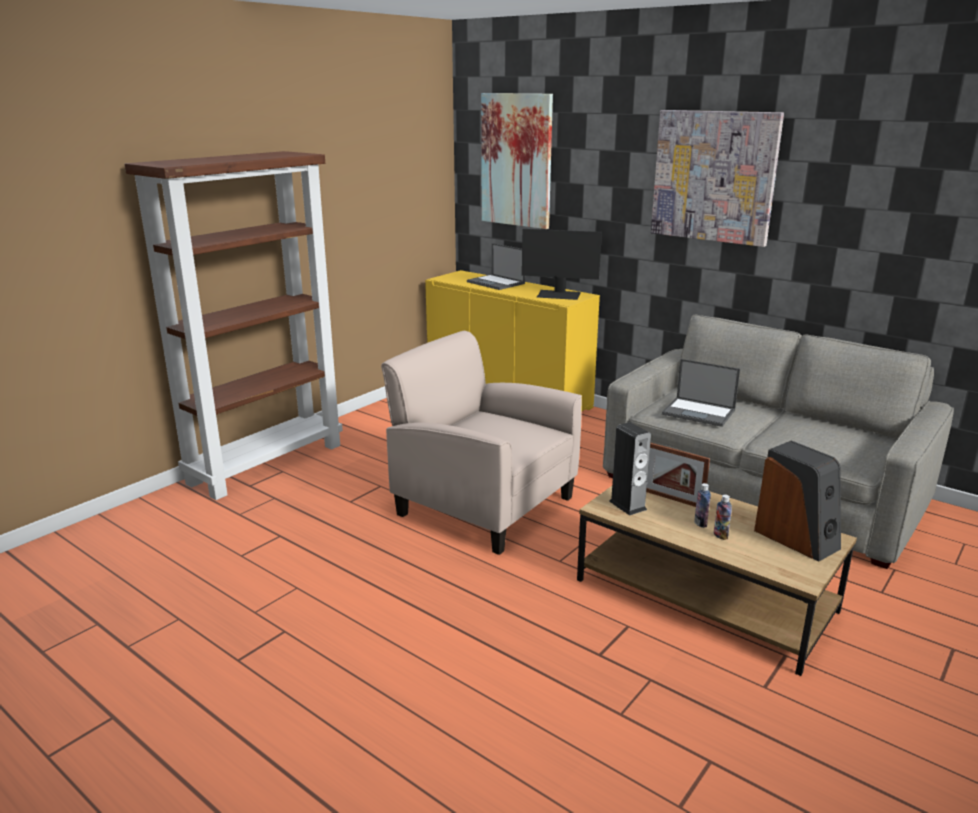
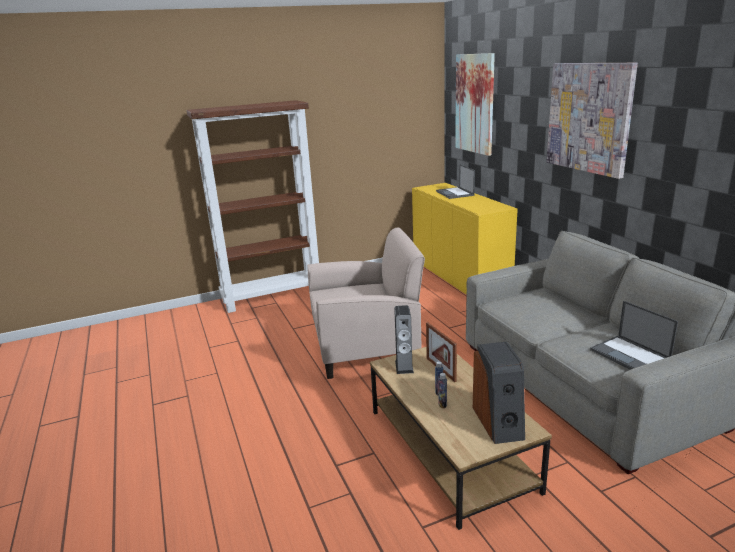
camera: 30 degrees right, 0 degrees up
(483, 505) = (366, 348): beige armchair -> beige armchair turned 105 degrees clockwise
(559, 295) = (486, 206): monitor -> none
(699, 412) = (529, 309): laptop -> laptop (630, 355)

